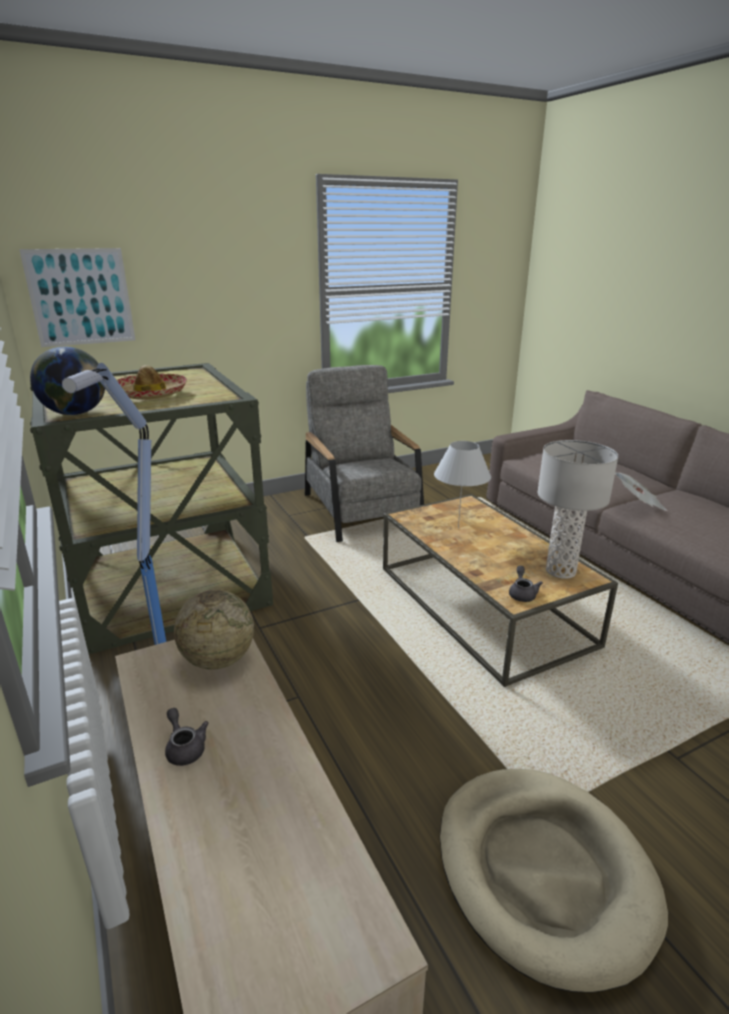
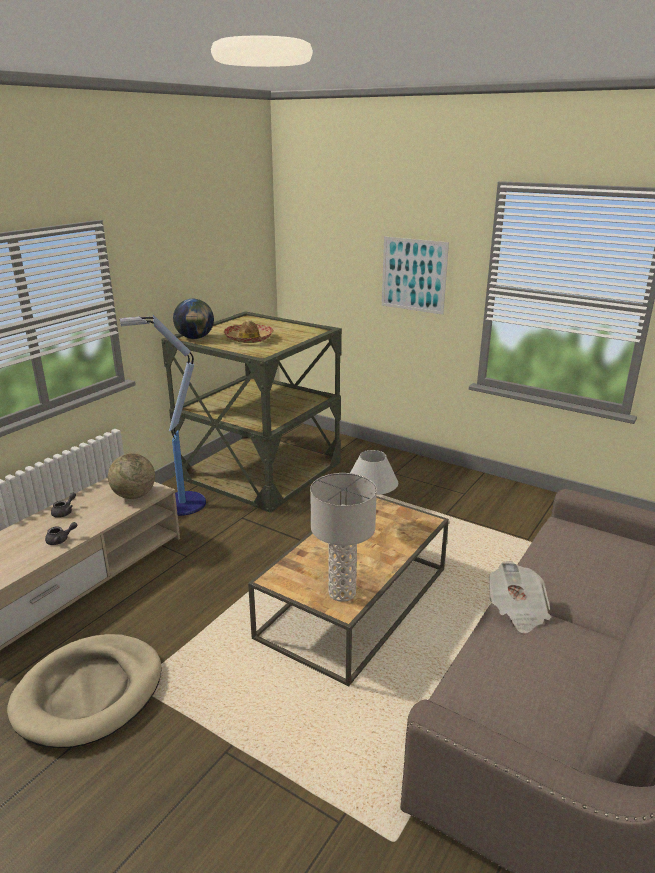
camera: 60 degrees right, 0 degrees up
(80, 297) = (311, 263): picture -> picture (413, 275)
(362, 510) = (444, 500): grey armchair -> none
(522, 593) = (286, 580): grey teapot -> grey teapot (60, 540)

